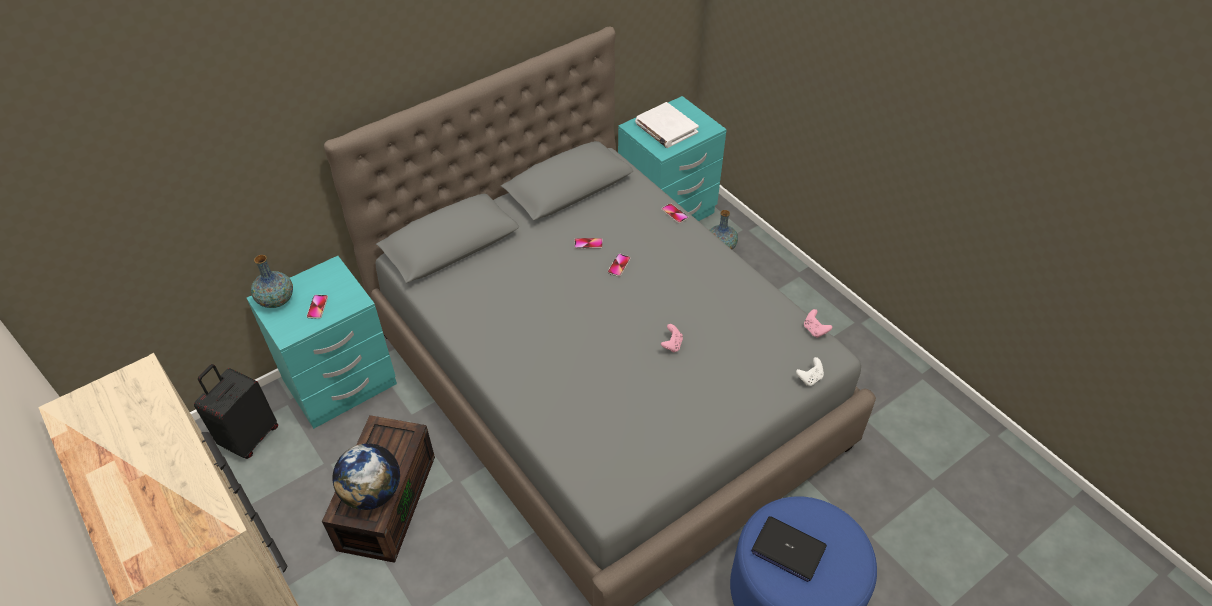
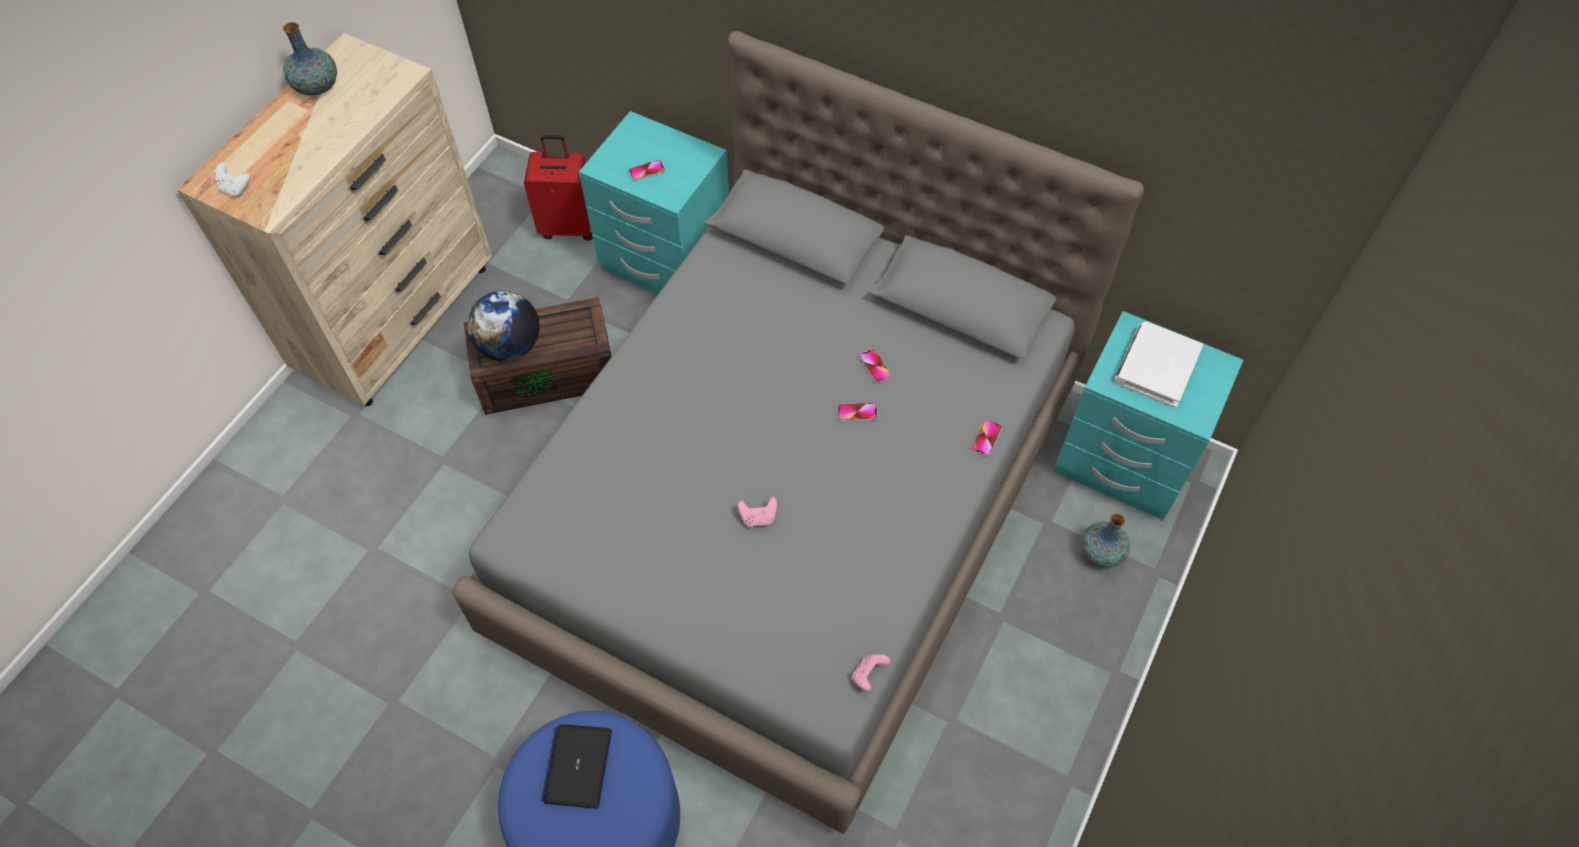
camera: 65 degrees right, 10 degrees up
(249, 437) = (568, 226): black suitcase -> red suitcase
(276, 300) = (638, 135): vase -> vase (317, 87)
(809, 378) = (782, 693): white game controller -> white game controller (235, 188)

